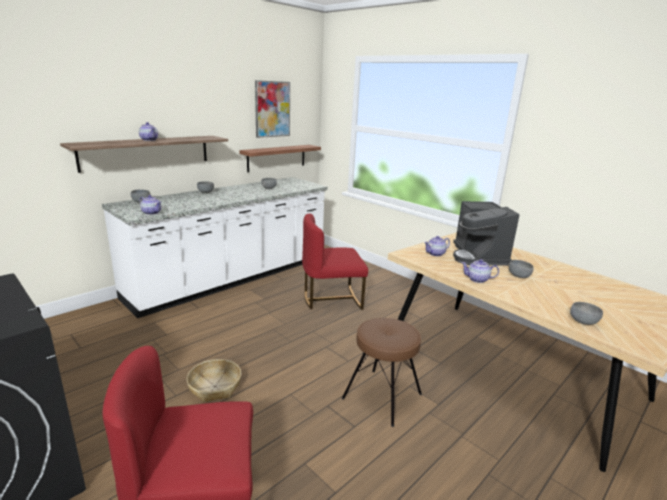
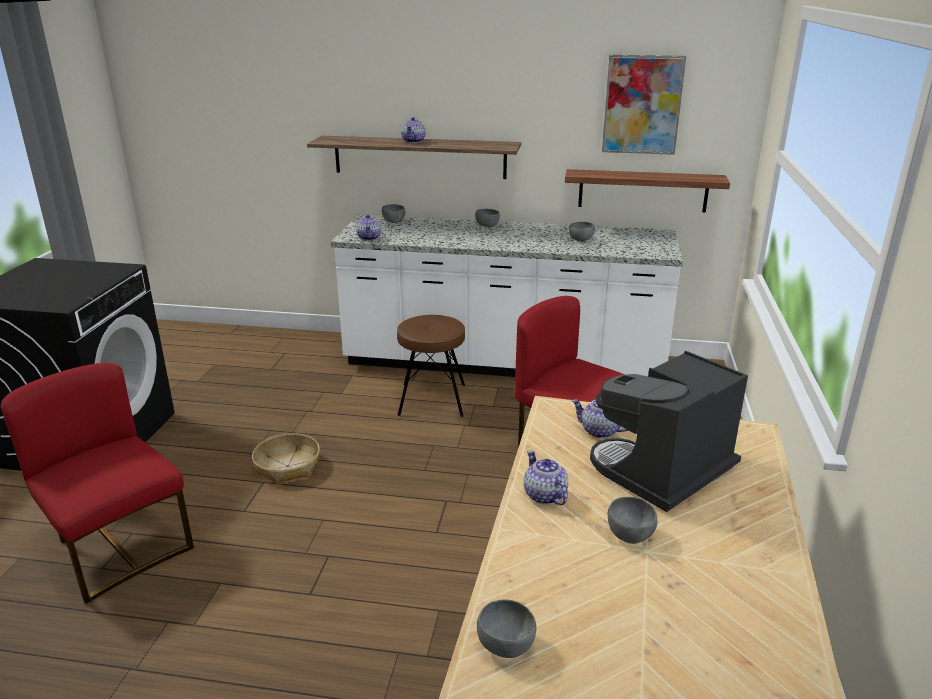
camera: 55 degrees right, 5 degrees up
(382, 396) = (391, 593): brown stool -> brown stool (432, 400)

